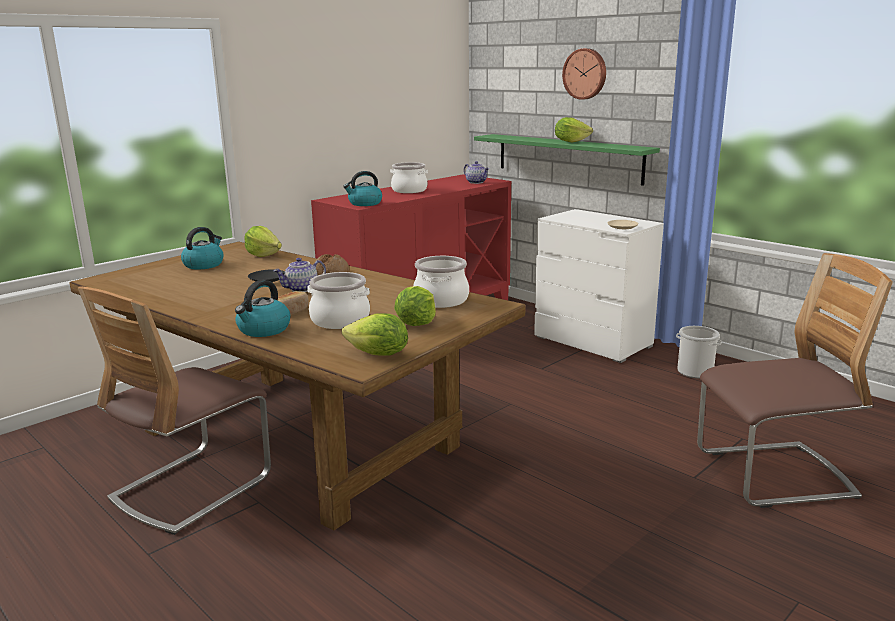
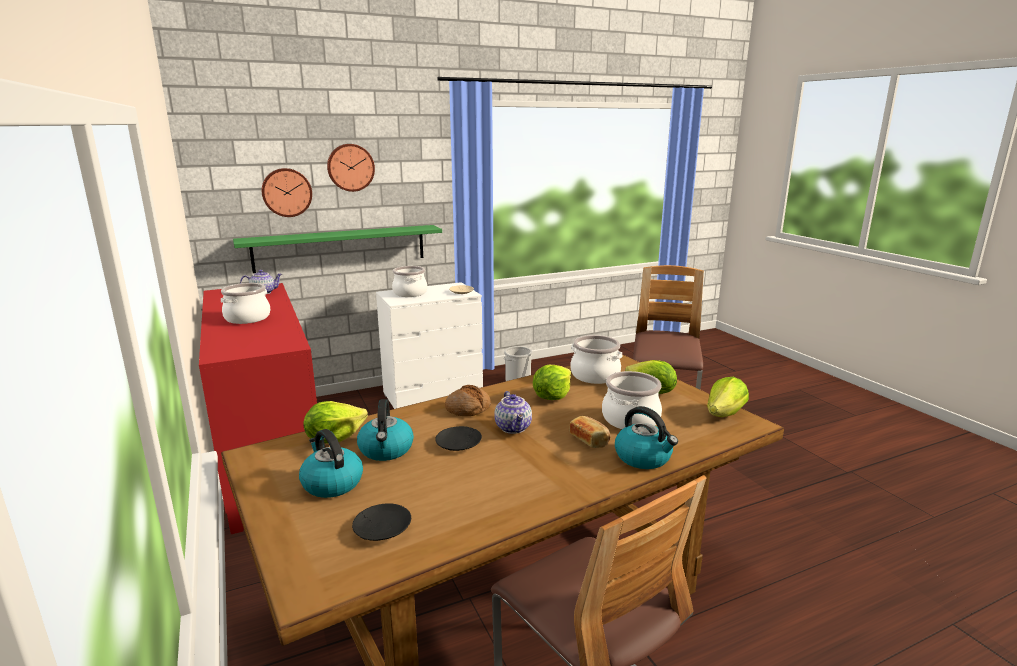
camera: 70 degrees left, 0 degrees up
(153, 281) = (382, 529): none -> black plate
(364, 203) = (281, 342): kettle -> kettle (386, 450)
(532, 96) = (286, 192): none -> wall clock
(570, 141) = (353, 232): lettuce -> lettuce (552, 396)
(587, 216) = (410, 293): none -> cooking pot

